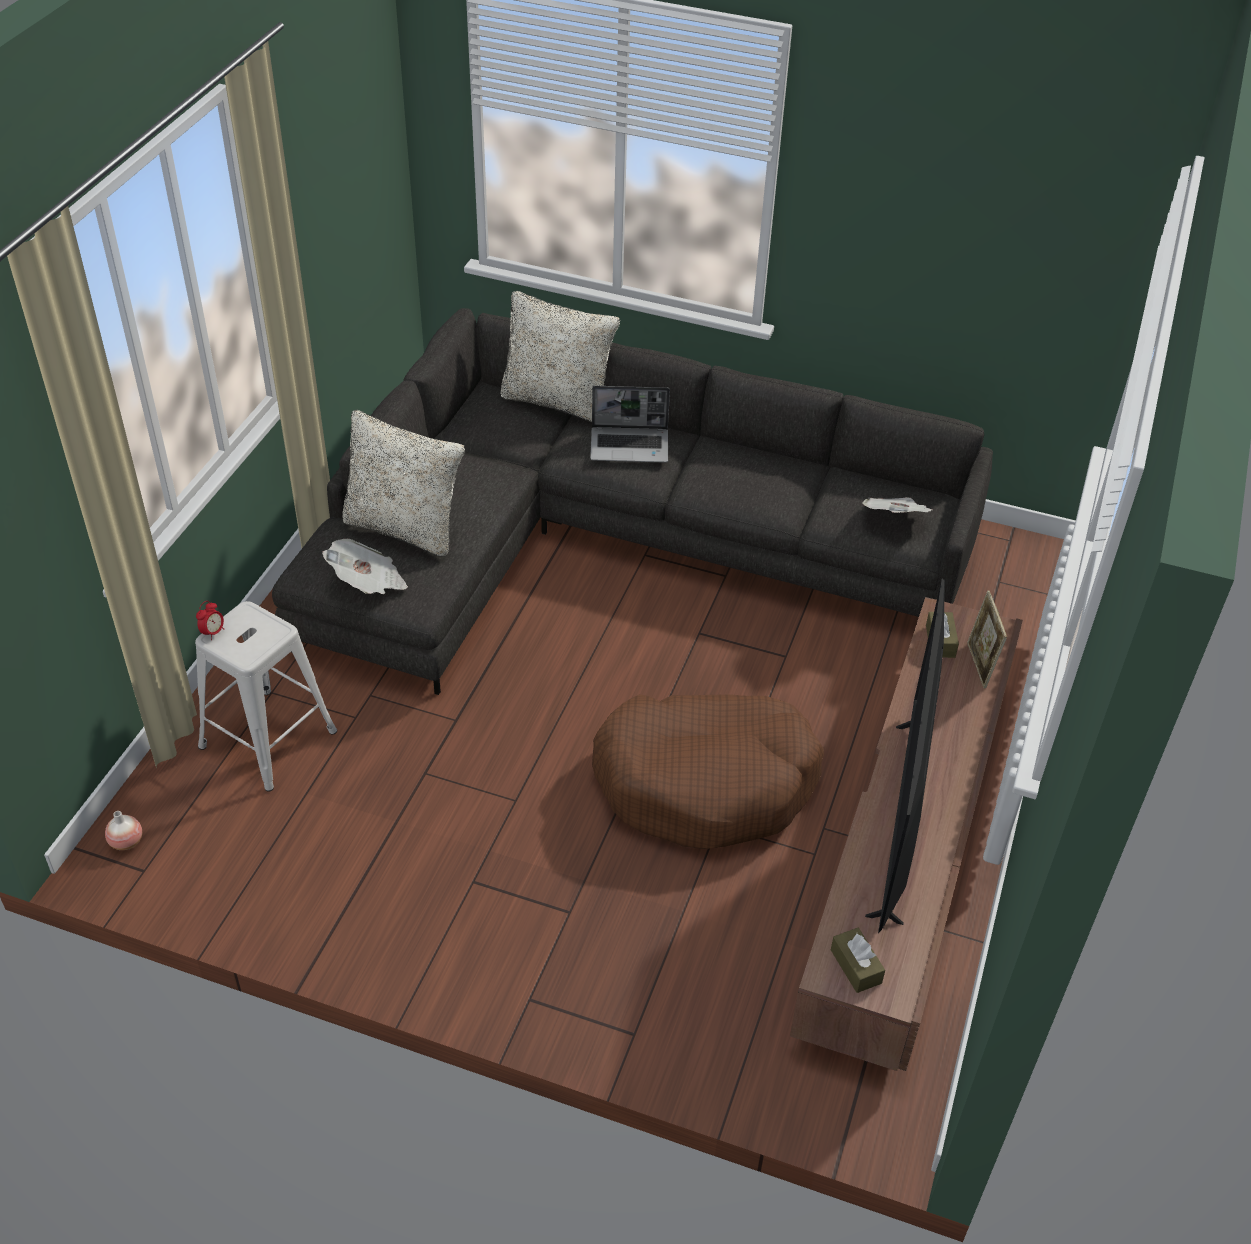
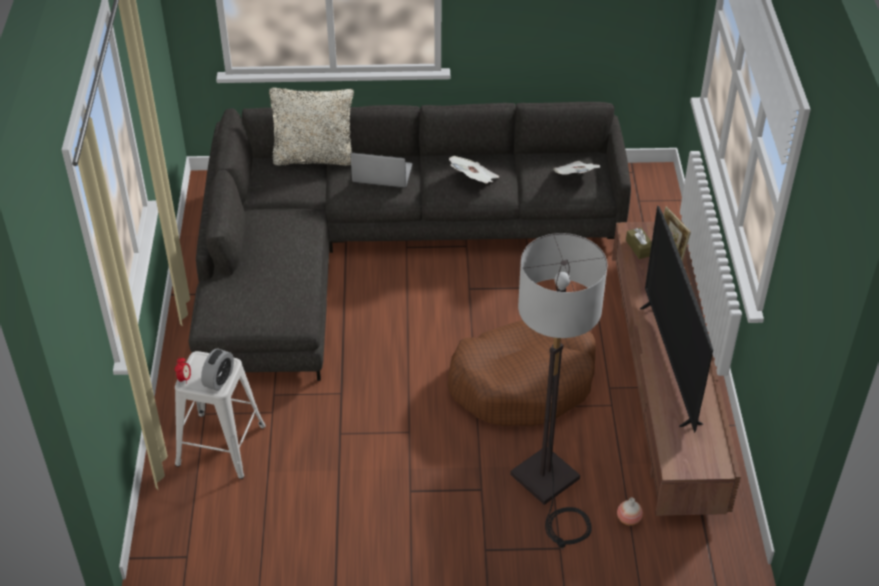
camera: 20 degrees left, 0 degrees up
(126, 842) = (163, 542): vase -> vase (628, 519)
(254, 647) = (219, 380): none -> alarm clock
(368, 583) = (258, 317): newspaper -> newspaper (474, 180)
(404, 532) = (261, 275): beige pillow -> none
(630, 446) = (381, 175): laptop -> laptop turned 150 degrees counterclockwise
(664, 949) = (551, 492): none -> floor lamp
(856, 966) = (688, 457): brown tissue box -> none

